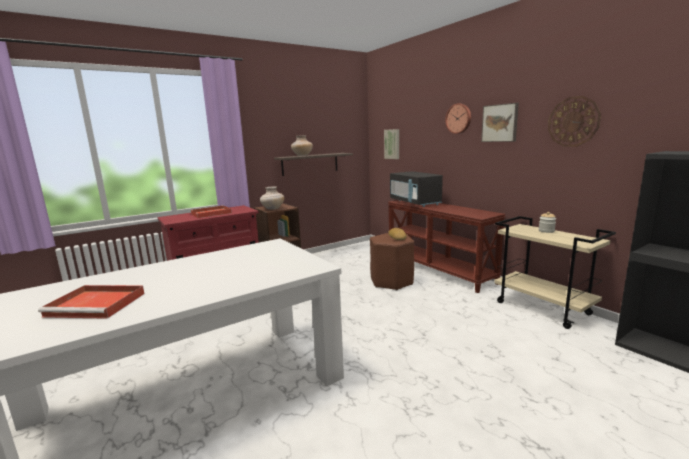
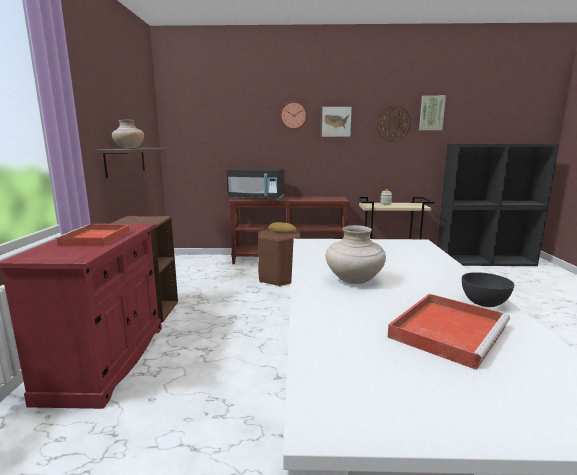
camera: 55 degrees left, 0 degrees up
(154, 307) = (483, 303): none -> grey bowl
(272, 208) = (143, 222): beige vase -> beige vase (354, 280)
(392, 144) = (203, 139): picture -> picture (431, 113)

